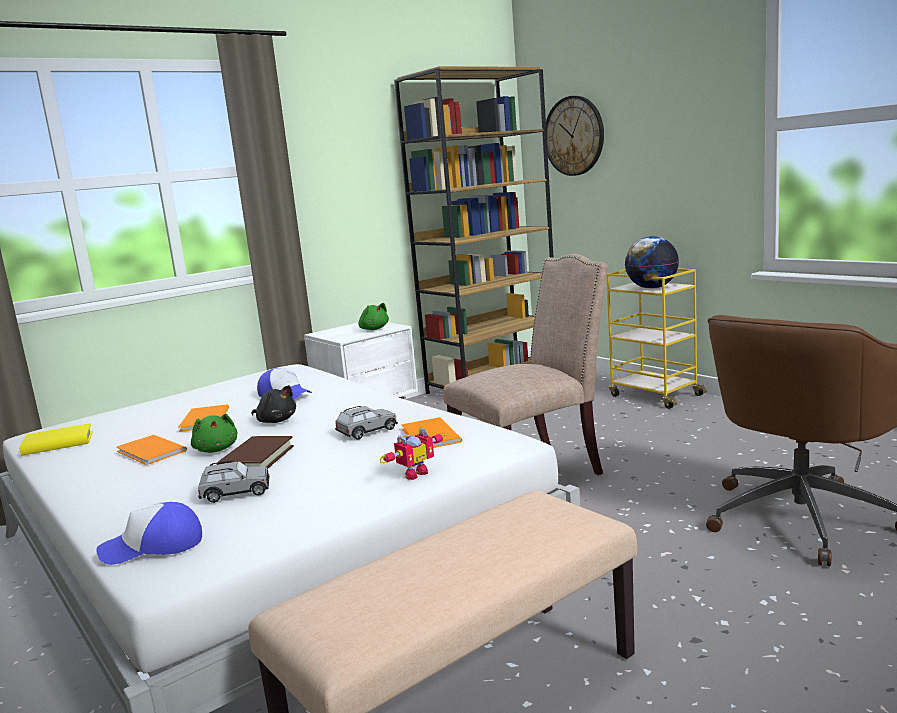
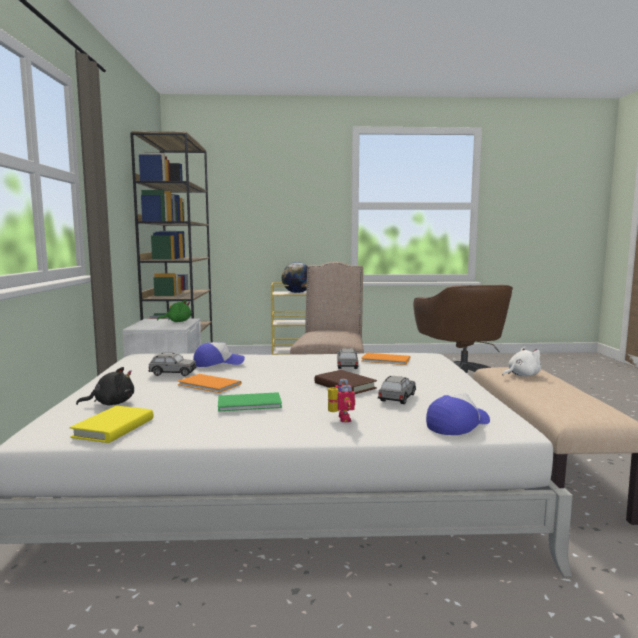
camera: 55 degrees left, 5 degrees down
(150, 452) = (251, 403): orange book -> green book
(153, 547) = (457, 424): cap -> cap turned 150 degrees counterclockwise
(216, 449) = (297, 390): green plush toy -> none
(226, 398) = (173, 373): none -> grey toy car
(276, 421) = (269, 374): black plush toy -> black plush toy (111, 403)
(413, 473) = (439, 371): toy robot -> toy robot (340, 419)
(507, 523) = (521, 375): none -> white plush toy
(574, 136) = (217, 199): wall clock -> none

